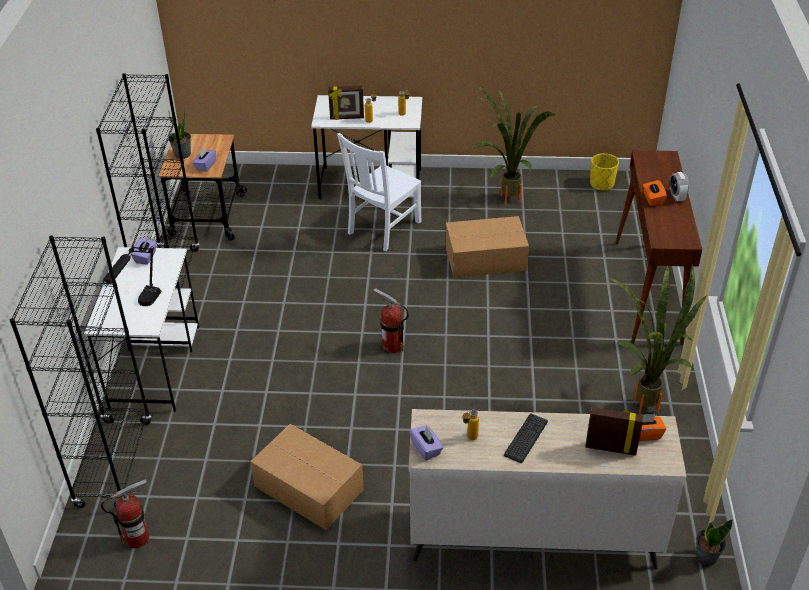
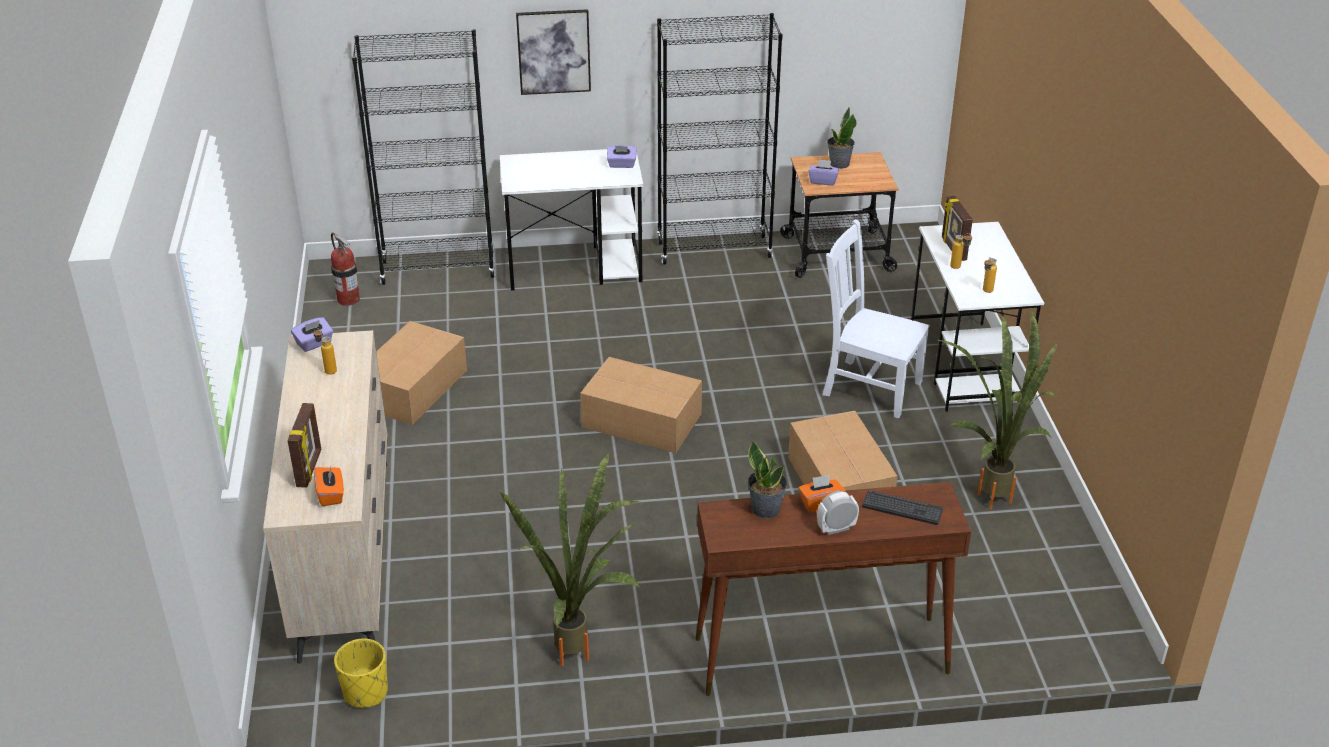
camera: 80 degrees right, 5 degrees down
(70, 213) = (554, 51): none -> picture
(140, 308) = (540, 176): black table lamp -> none
(392, 346) = (640, 420): fire extinguisher -> cardboard box
(526, 438) = (327, 407): keyboard -> keyboard (902, 508)
(601, 184) = (1085, 598): yellow planter -> yellow planter (366, 692)
(706, 556) = (314, 709): potted plant -> potted plant (766, 509)

